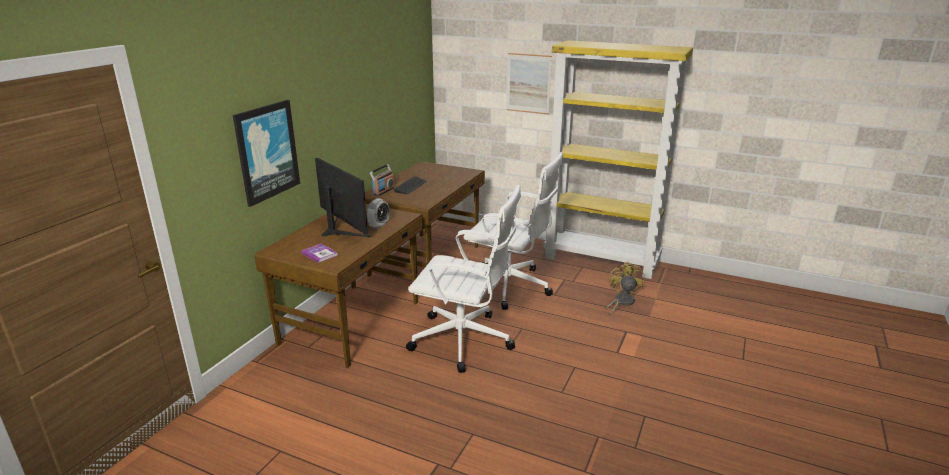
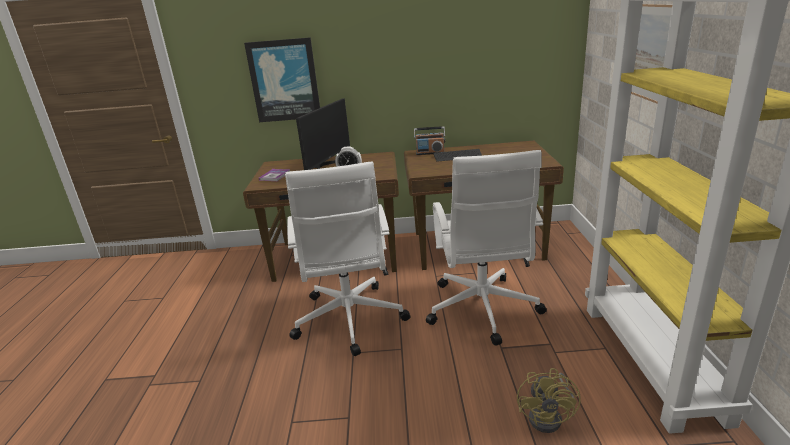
camera: 65 degrees right, 0 degrees up
(621, 302) = (550, 417): yellow fan -> yellow fan turned 120 degrees clockwise

